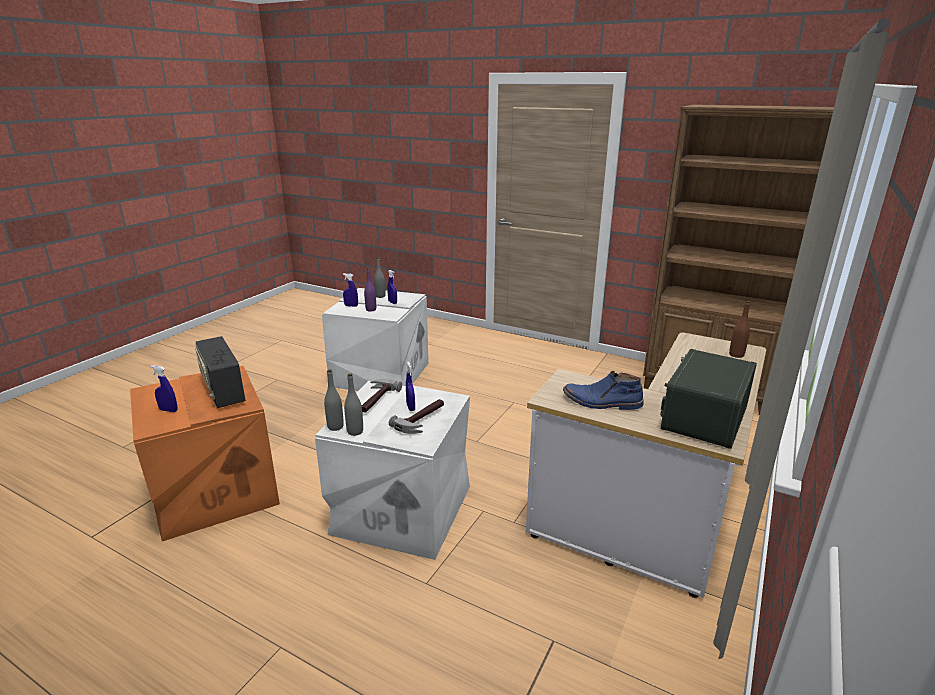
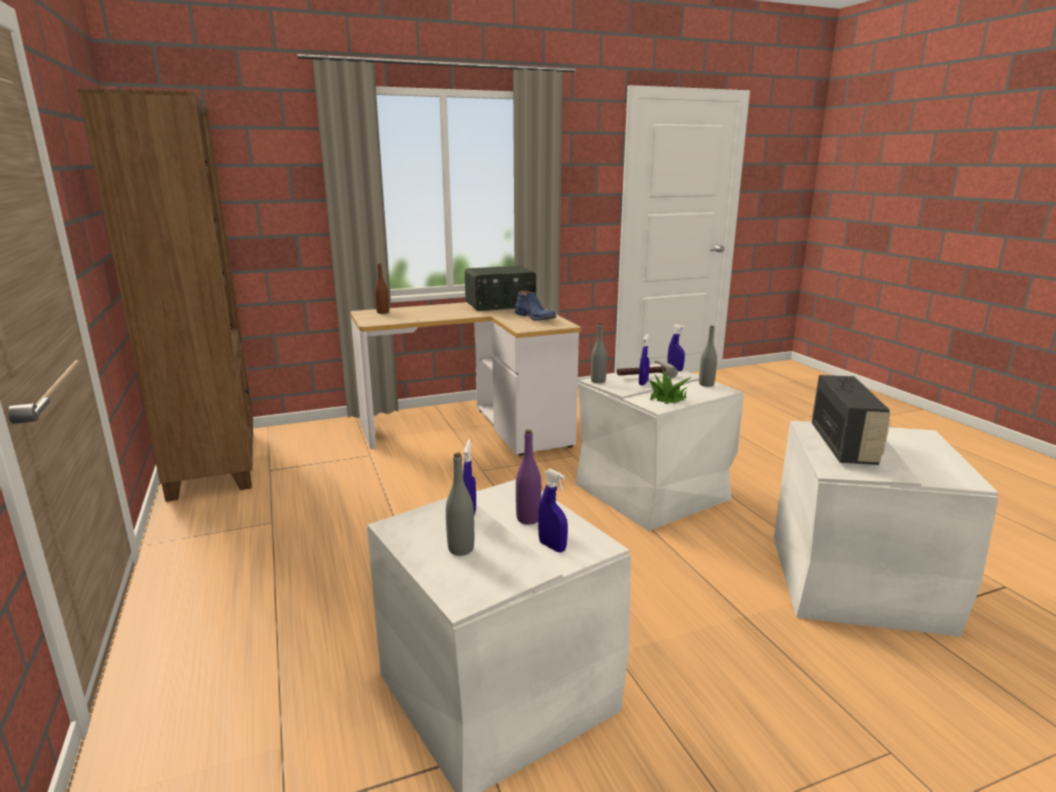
camera: 140 degrees left, 5 degrees down
(168, 410) = (911, 446): blue spray bottle -> blue spray bottle (675, 369)
(213, 492) = (858, 581): orange storage box -> white storage box
(335, 427) = (721, 391): grey bottle -> grey bottle (598, 381)
(376, 399) = (667, 398): hammer -> potted plant

